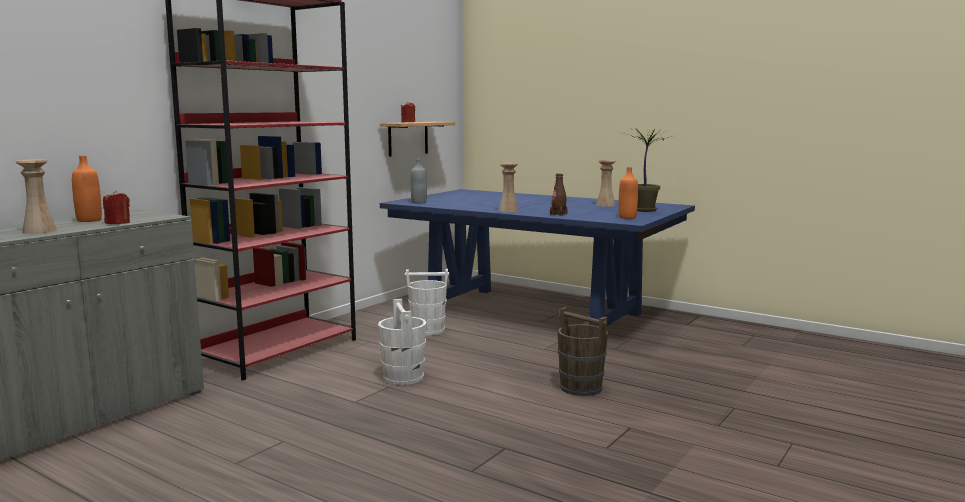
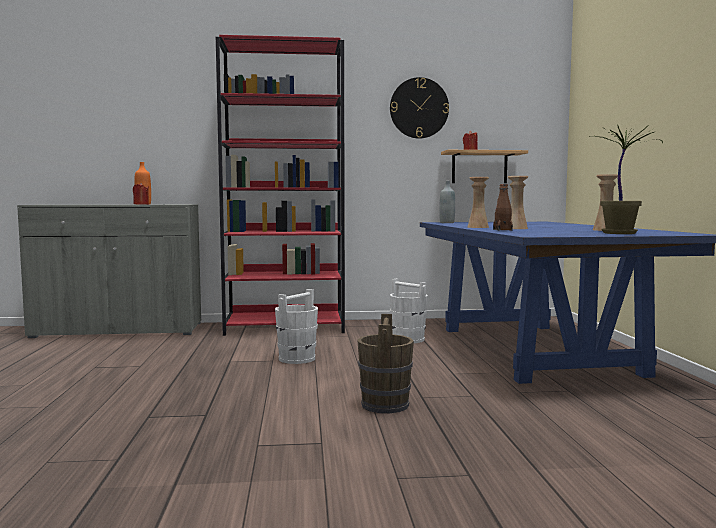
camera: 50 degrees right, 5 degrees down
(39, 231) = (97, 204): beige vase -> beige vase (516, 228)
(360, 74) = (419, 108): none -> wall clock
(627, 217) = (554, 234): orange bottle -> none

